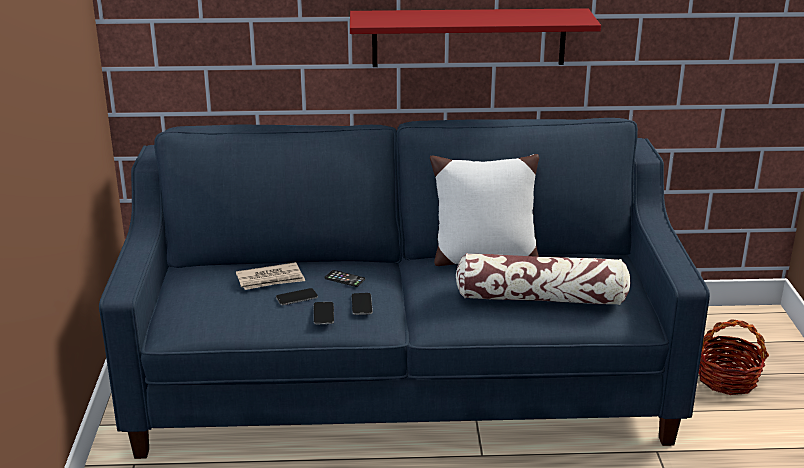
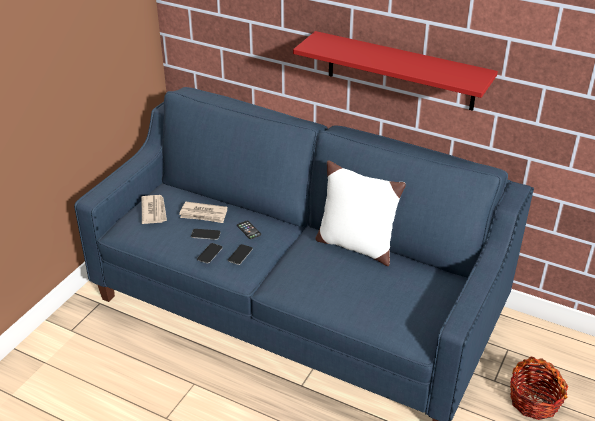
camera: 30 degrees right, 10 degrees up
(200, 294) = (154, 211): none -> newspaper
(541, 298) = (362, 294): pillow -> none

